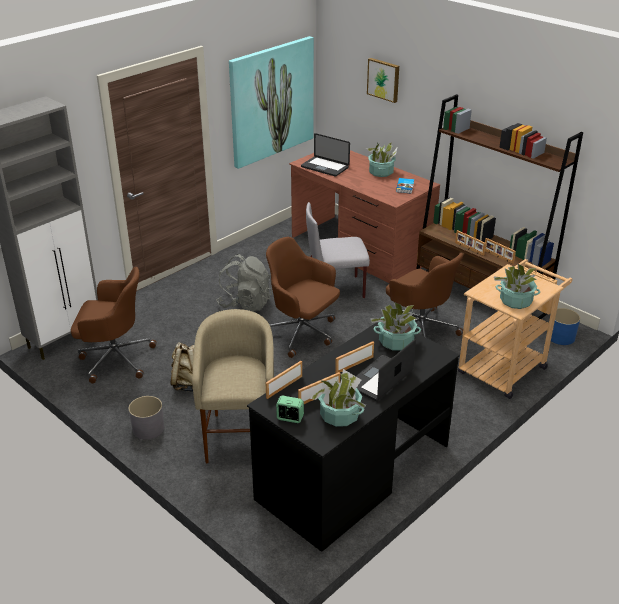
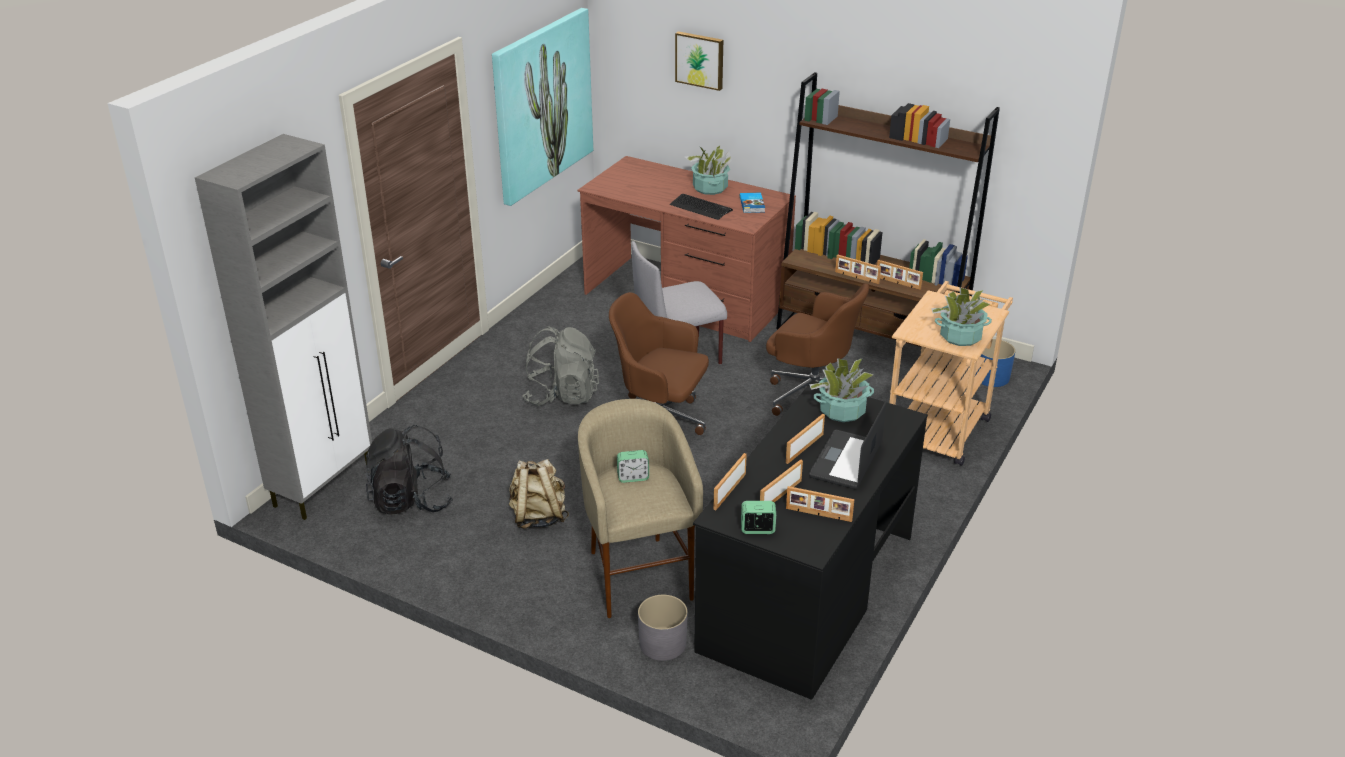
camera: 15 degrees left, 0 degrees up
(115, 358) = (411, 501): brown office chair -> black backpack
(148, 429) = (506, 587): grey planter -> grey planter (662, 644)
(234, 366) = (633, 477): none -> alarm clock
(325, 167) = (630, 190): laptop -> none
(339, 415) = (818, 515): potted plant -> picture frame
(367, 185) = (700, 207): none -> keyboard

